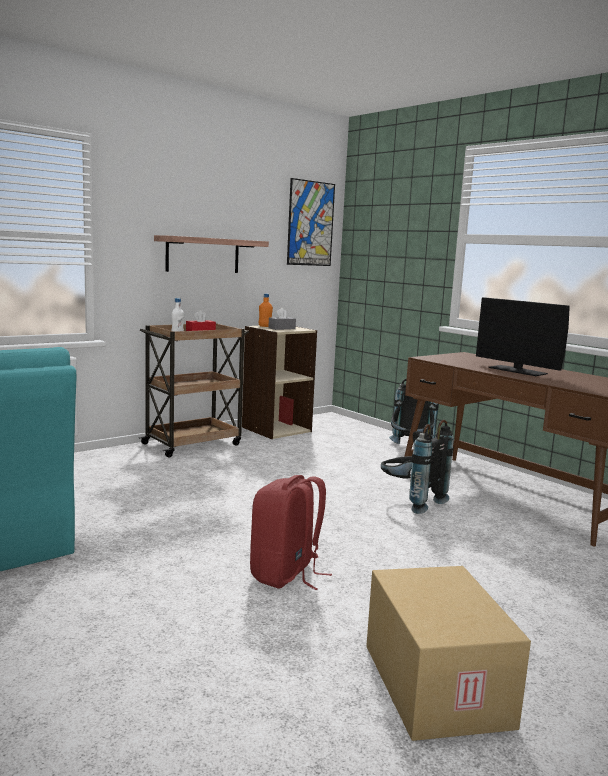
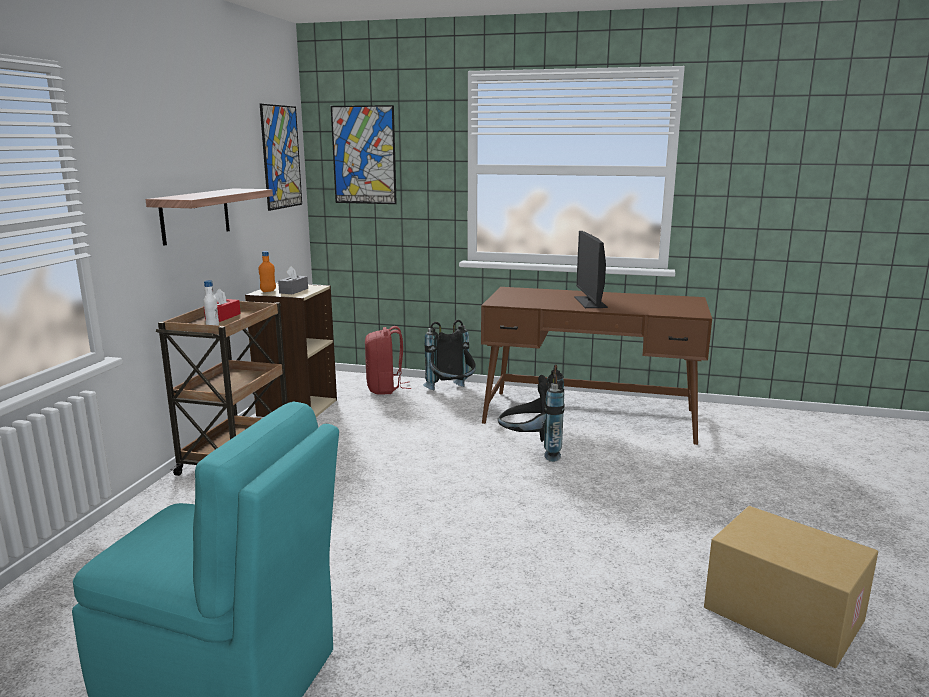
camera: 35 degrees left, 5 degrees up
(286, 575) = (555, 571): red backpack -> red backpack (385, 388)
(381, 225) = (364, 155): none -> picture
(517, 370) = (590, 302): monitor -> monitor turned 75 degrees clockwise

